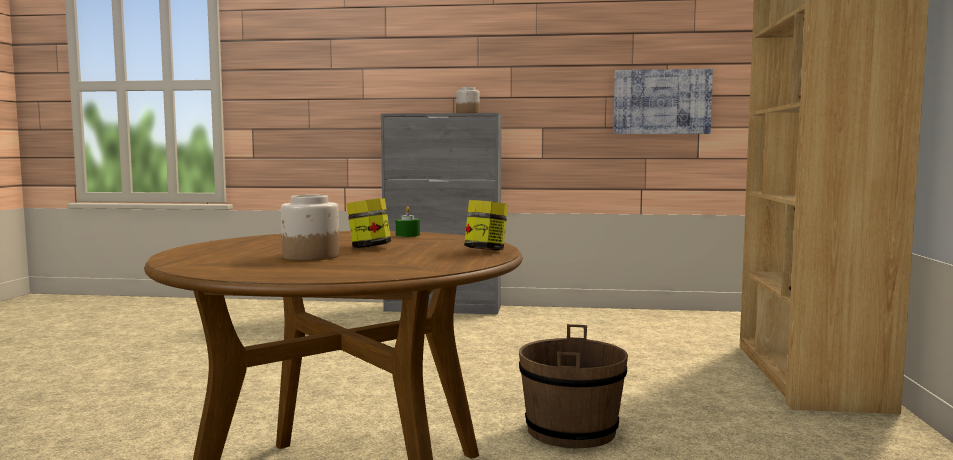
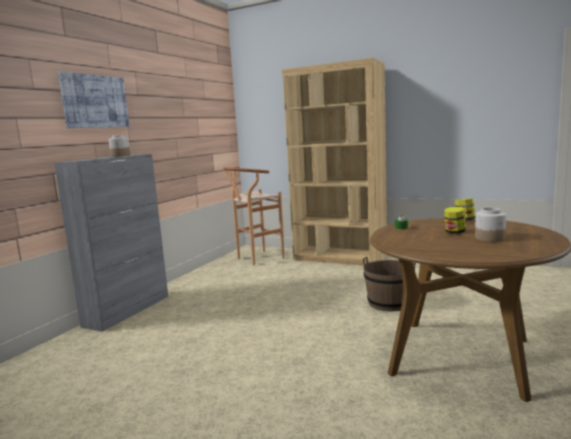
camera: 70 degrees left, 5 degrees up
(662, 102) = (199, 140): picture -> picture (95, 101)
(705, 327) = (256, 259): none -> brown stool

